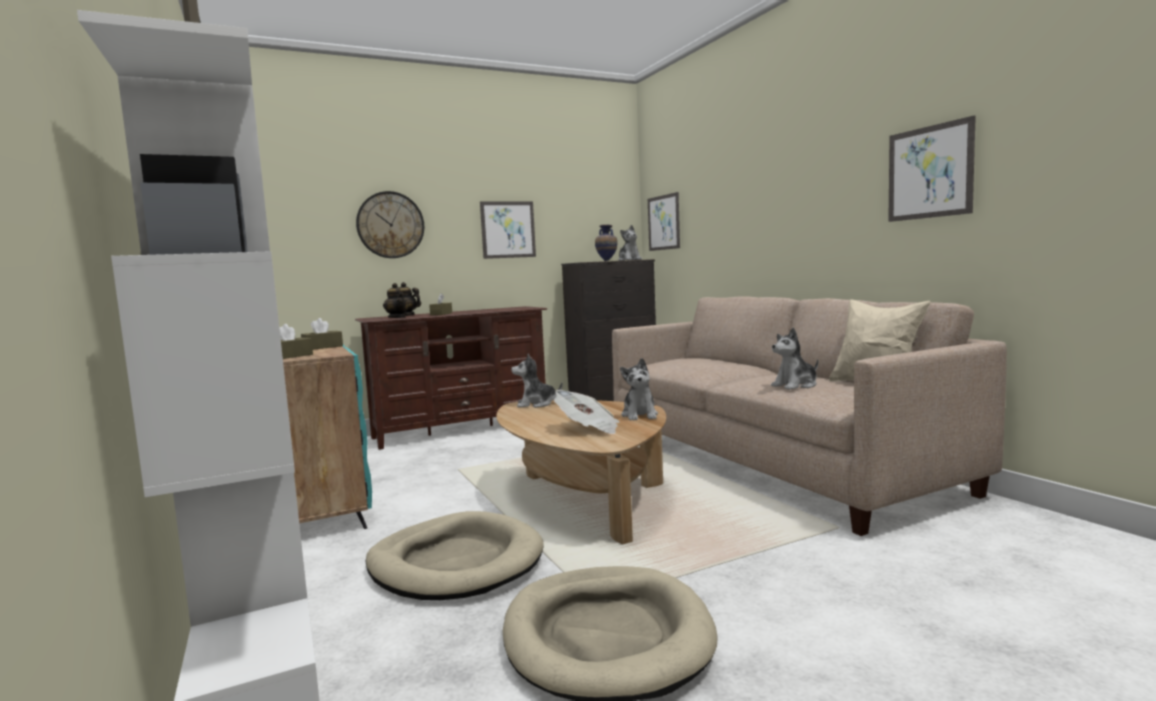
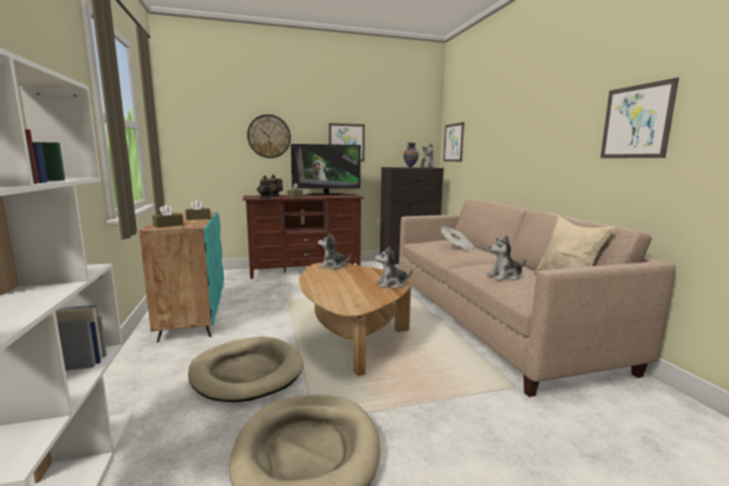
camera: 10 degrees right, 5 degrees up
(485, 309) = (326, 195): none -> television
(588, 429) = (349, 292): newspaper -> newspaper (457, 247)
(640, 415) = (391, 284): plush toy -> plush toy turned 75 degrees clockwise

